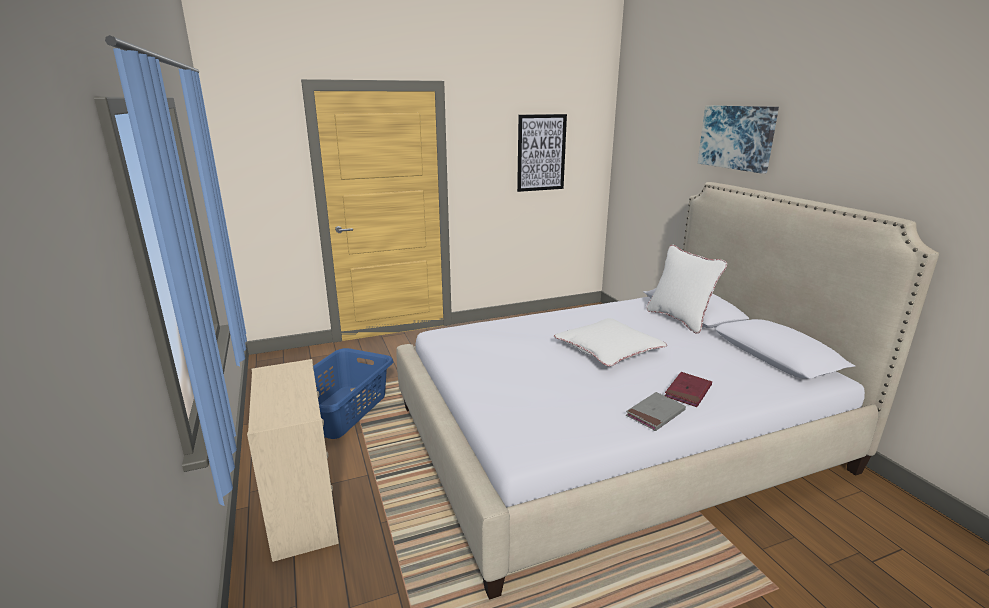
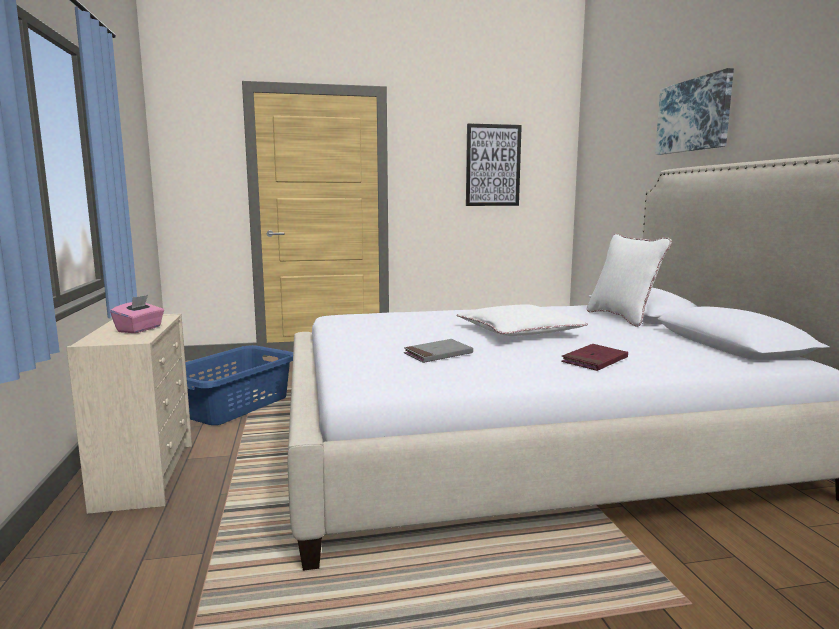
camera: 10 degrees right, 10 degrees down
(294, 394) = (140, 329): none -> pink tissue box
(655, 414) = (540, 372): grey book -> grey book (438, 354)

